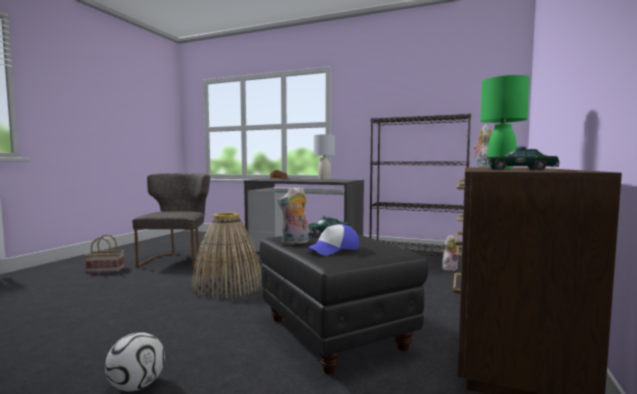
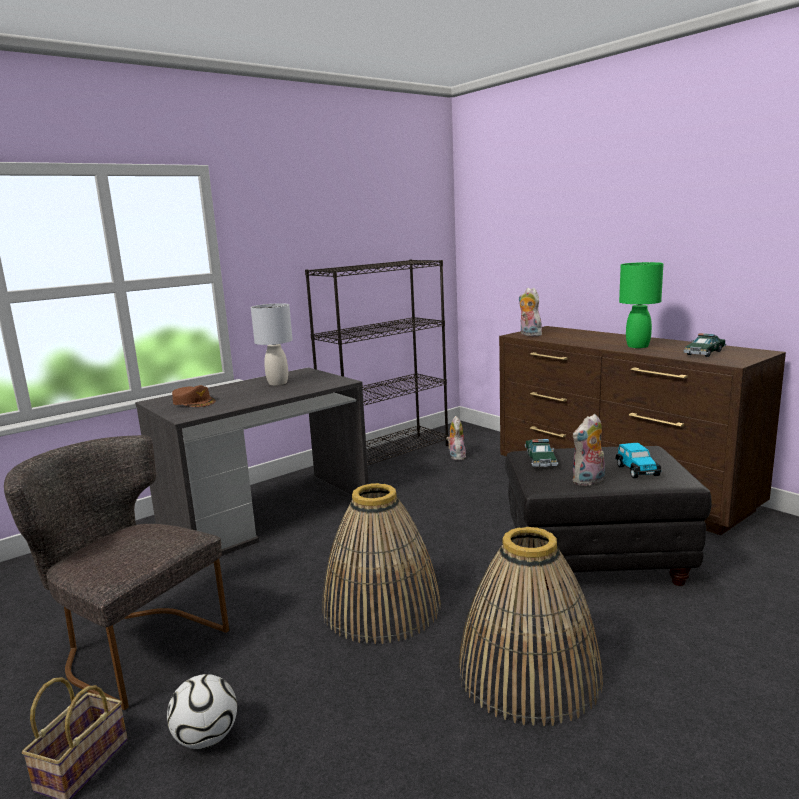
camera: 60 degrees left, 10 degrees up
(137, 386) = (684, 707): football -> football (207, 738)
(171, 329) = (529, 673): none -> basket
(295, 243) = (589, 481): plush toy -> plush toy turned 60 degrees clockwise
(333, 249) = (637, 470): cap -> toy car

